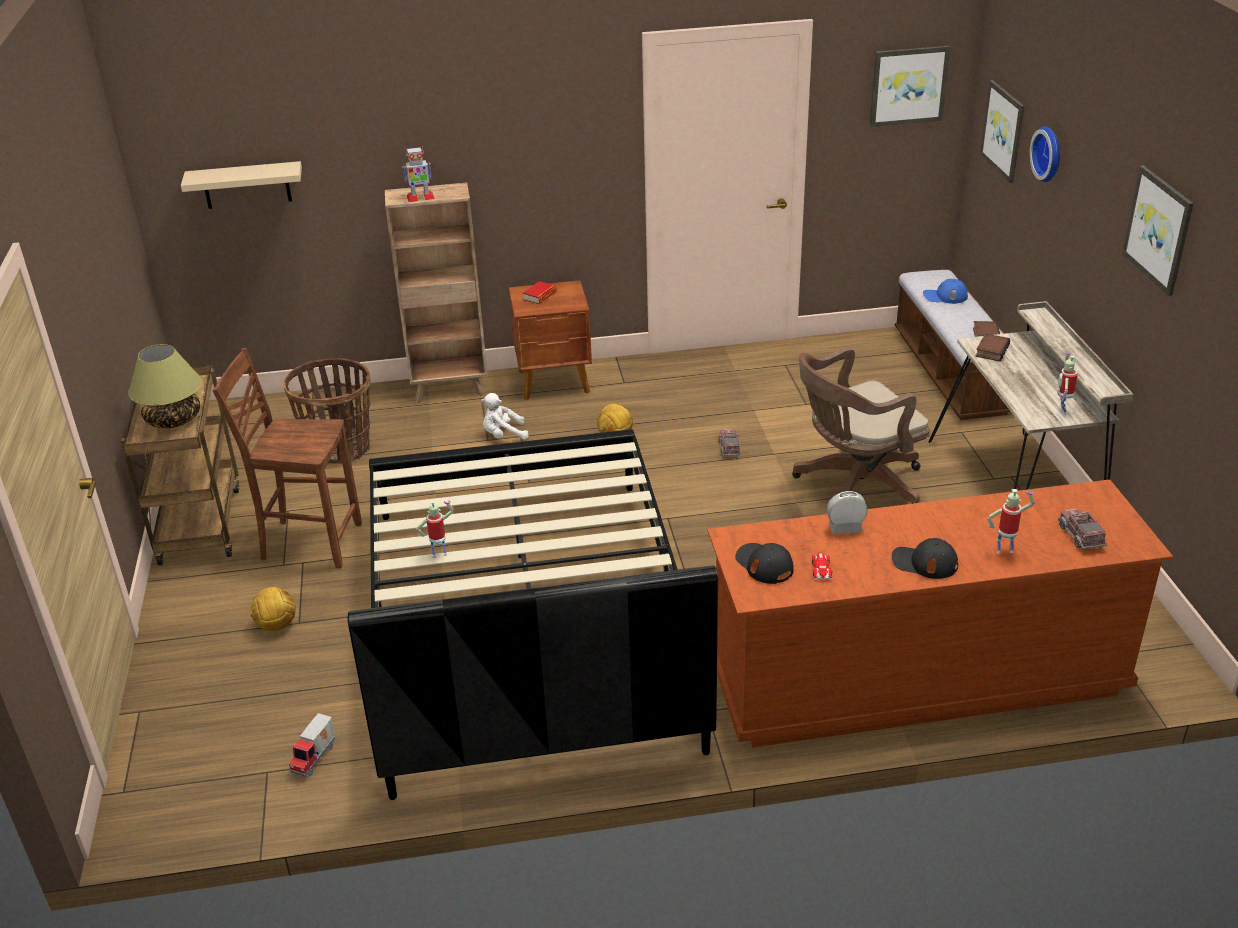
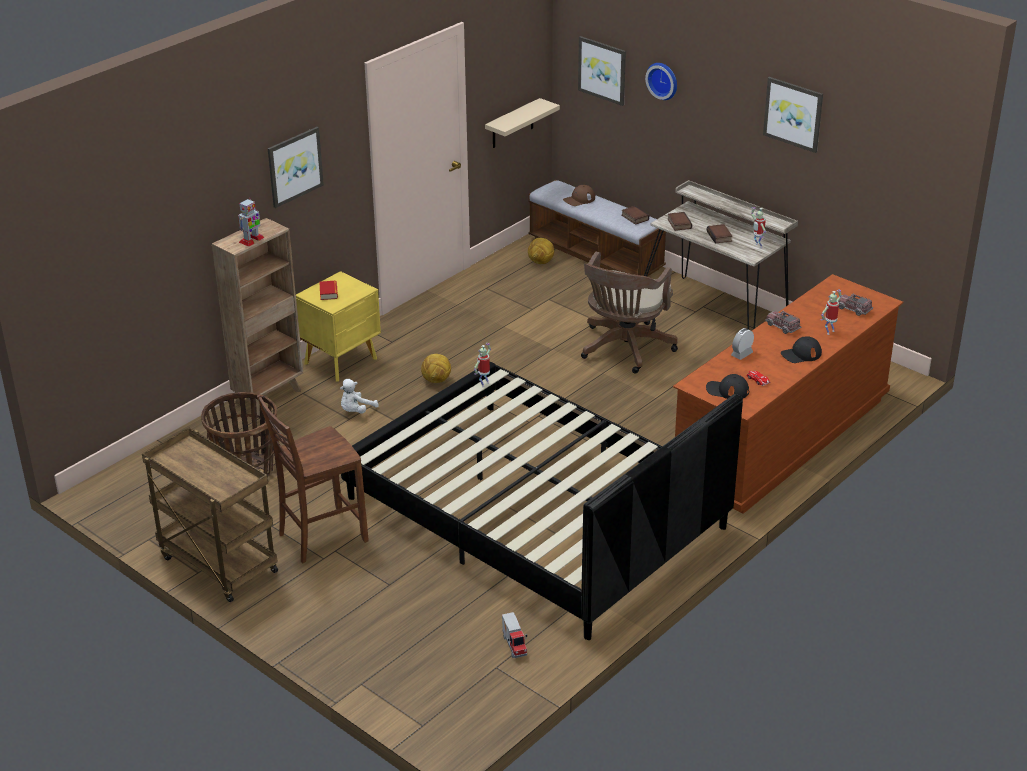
camera: 40 degrees left, 0 degrees up
(173, 419) = (215, 475): table lamp -> none
(246, 185) = (109, 275): beige shelf -> beige shelf (512, 124)
(276, 626) = (377, 593): football -> football (541, 262)
(439, 554) = (477, 486): toy robot -> toy robot (484, 384)
(555, 382) = (342, 361): brown nightstand -> yellow nightstand
(729, 448) = (520, 357): toy truck -> toy truck (782, 327)
(908, 85) = (518, 53): picture -> picture (294, 166)
(945, 296) = (579, 199): blue cap -> brown cap
(1026, 382) = (720, 236): none -> book

